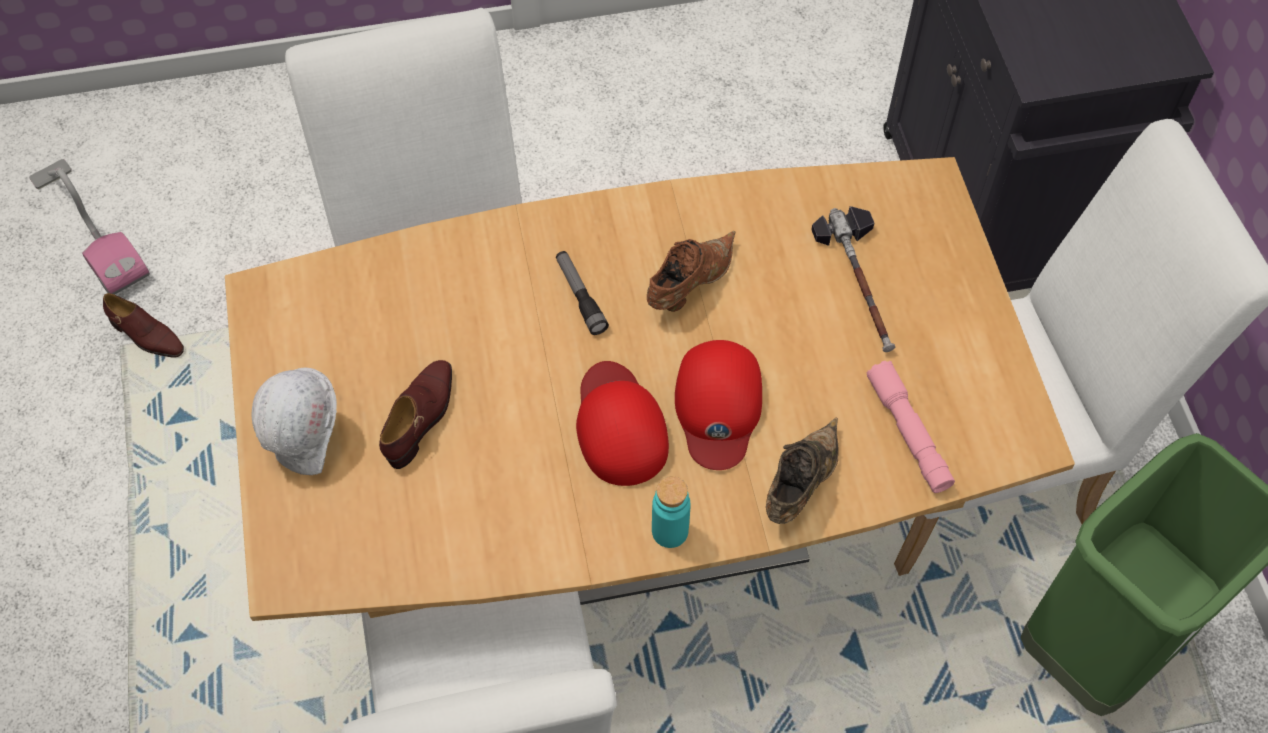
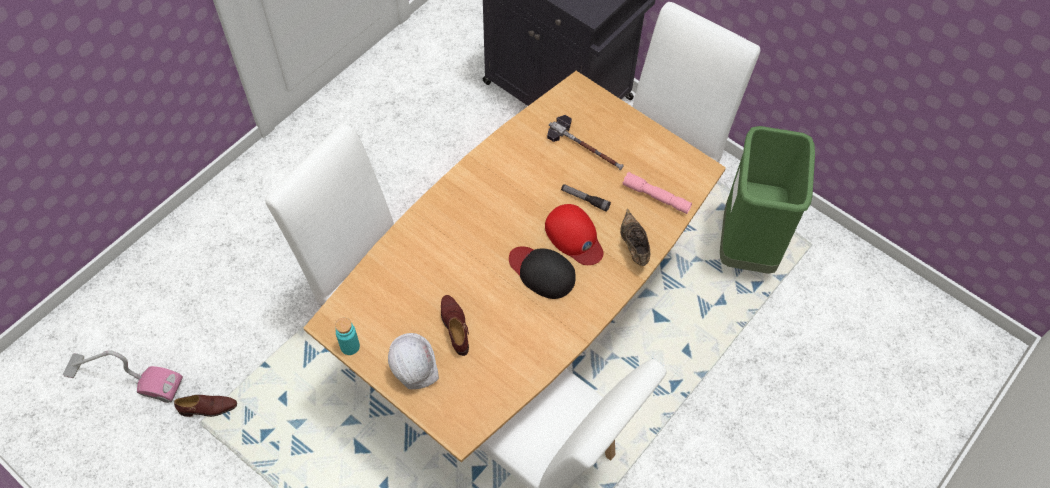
camera: 40 degrees left, 0 degrees up
(580, 296) = (475, 229): flashlight -> flashlight (585, 199)
(619, 426) = (542, 272): red cap -> black cap
(670, 531) = (600, 300): turquoise bottle -> turquoise bottle (350, 346)
(688, 285) = (516, 194): brown shoe -> none

